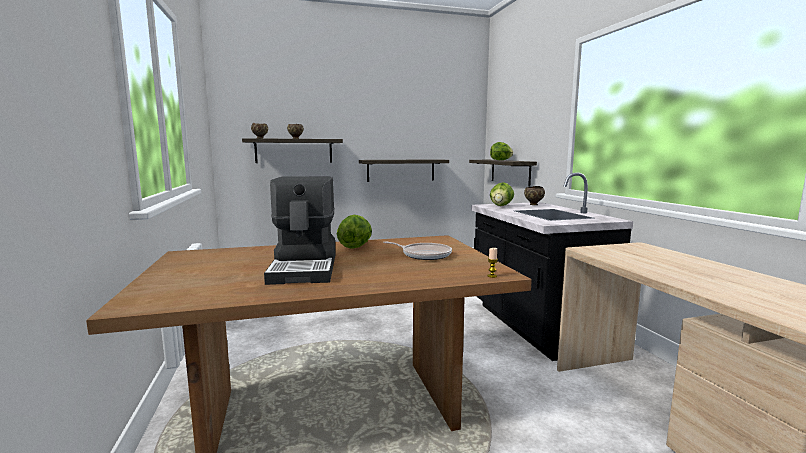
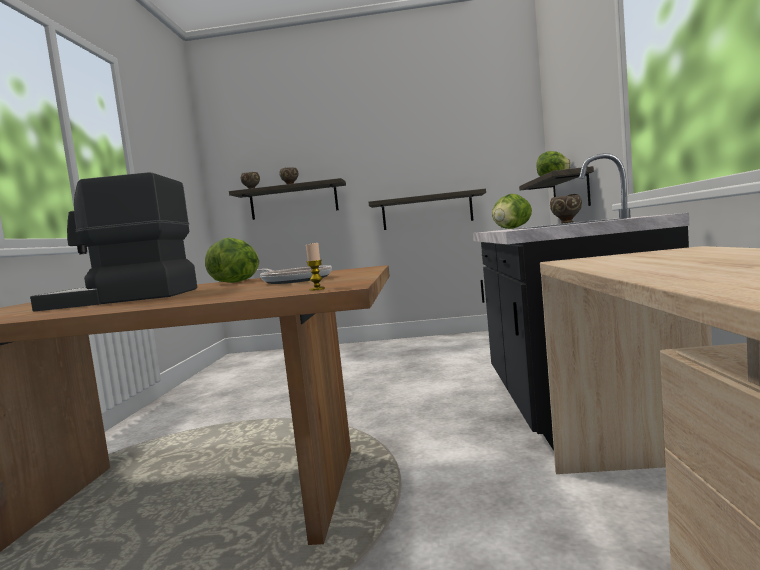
camera: 20 degrees right, 5 degrees down
(306, 267) = (122, 299): coffee machine -> coffee machine turned 75 degrees clockwise

